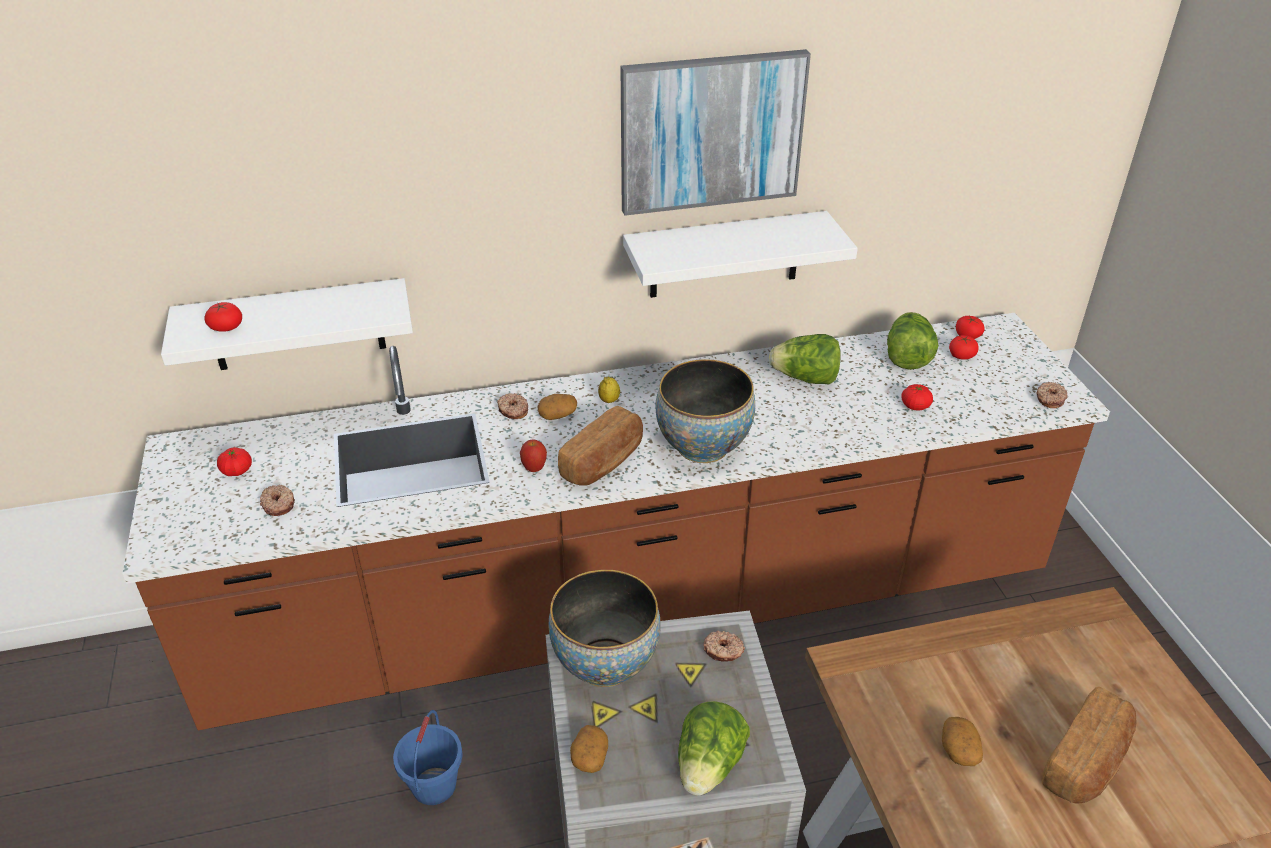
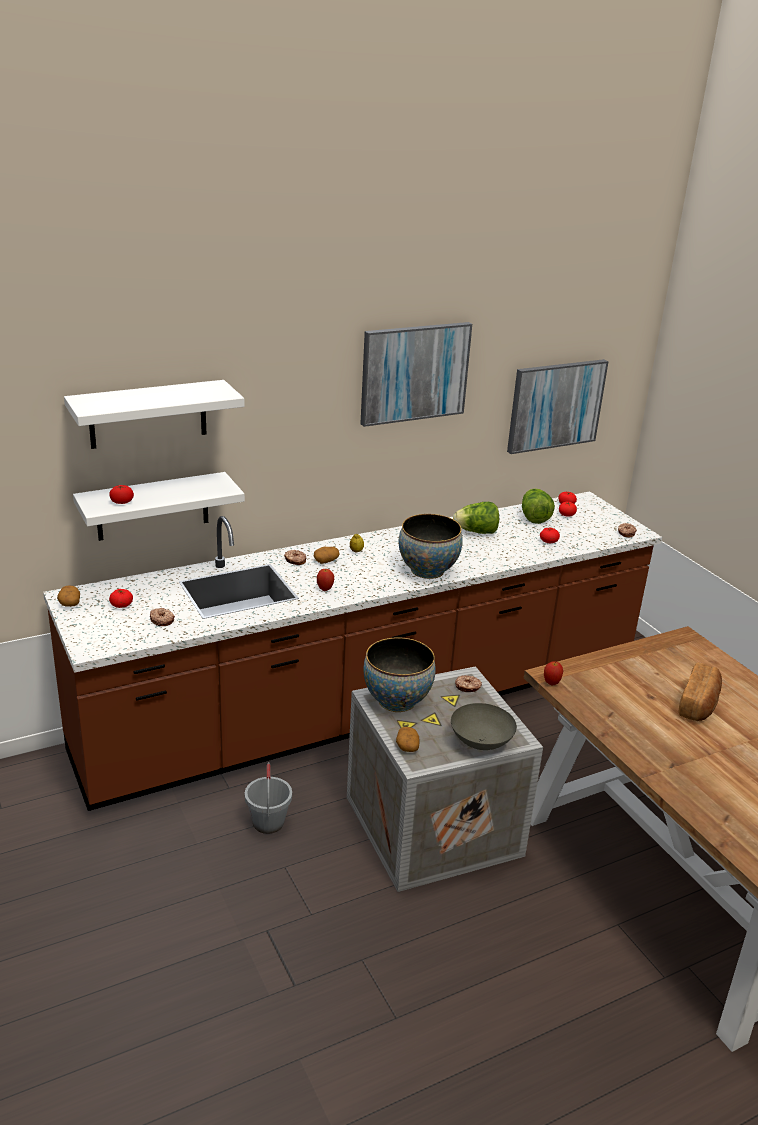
camera: 15 degrees left, 10 degrees down
(433, 785) = (268, 822): blue bucket -> grey bucket
(604, 462) = (368, 583): bread -> none
(709, 766) = (482, 742): lettuce -> grey bowl
(724, 255) = (420, 454): white shelf -> white shelf (148, 414)
(841, 681) = (551, 683): none -> apple
(958, 750) = (628, 706): potato -> potato (69, 603)
(961, 182) = (555, 405): none -> picture

